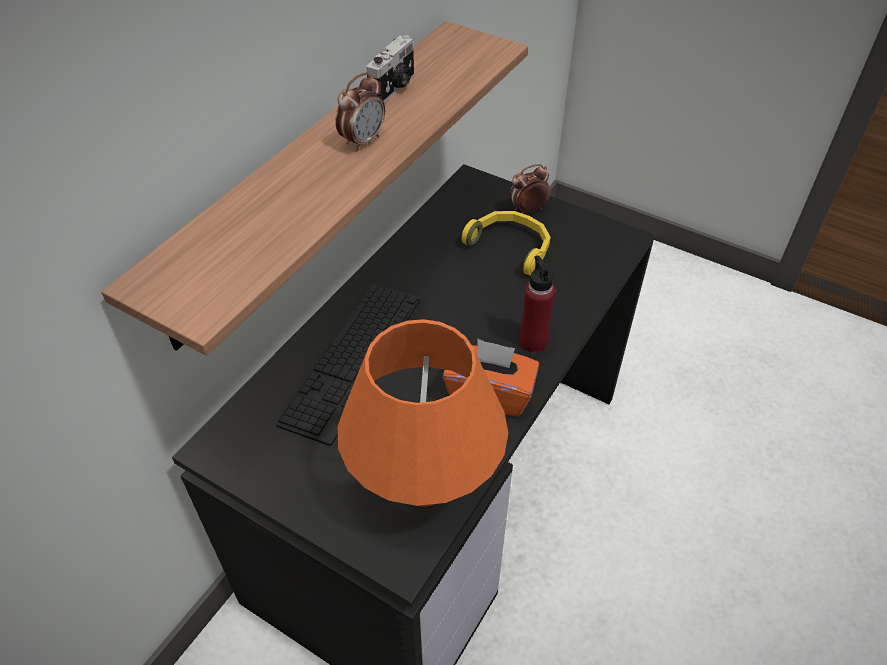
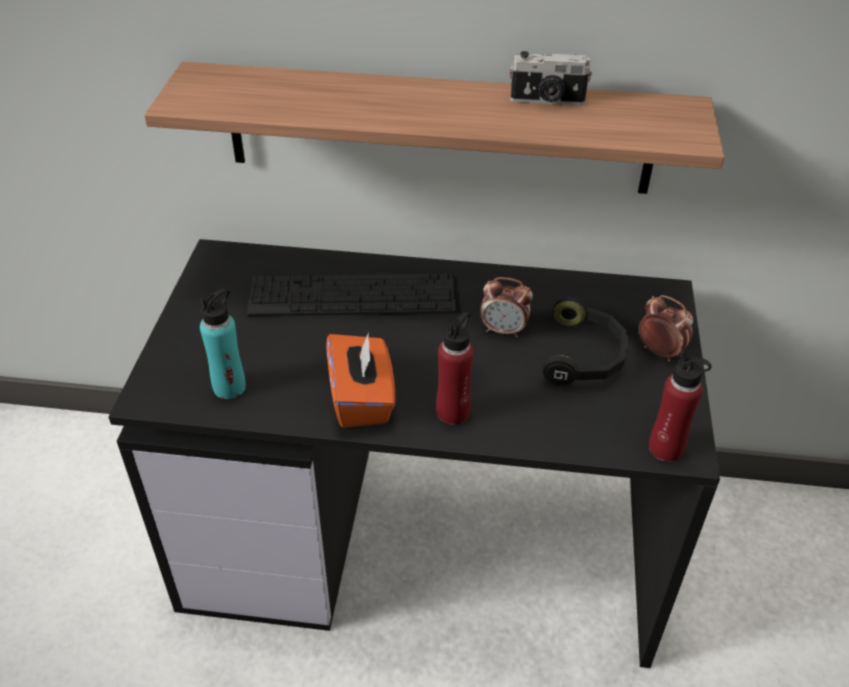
camera: 65 degrees right, 5 degrees down
(363, 141) = (446, 108): alarm clock -> alarm clock (503, 330)
(424, 486) = (229, 387): orange table lamp -> turquoise bottle
(511, 247) = (585, 355): yellow headphones -> black headphones
(619, 246) = (666, 448): none -> red bottle

